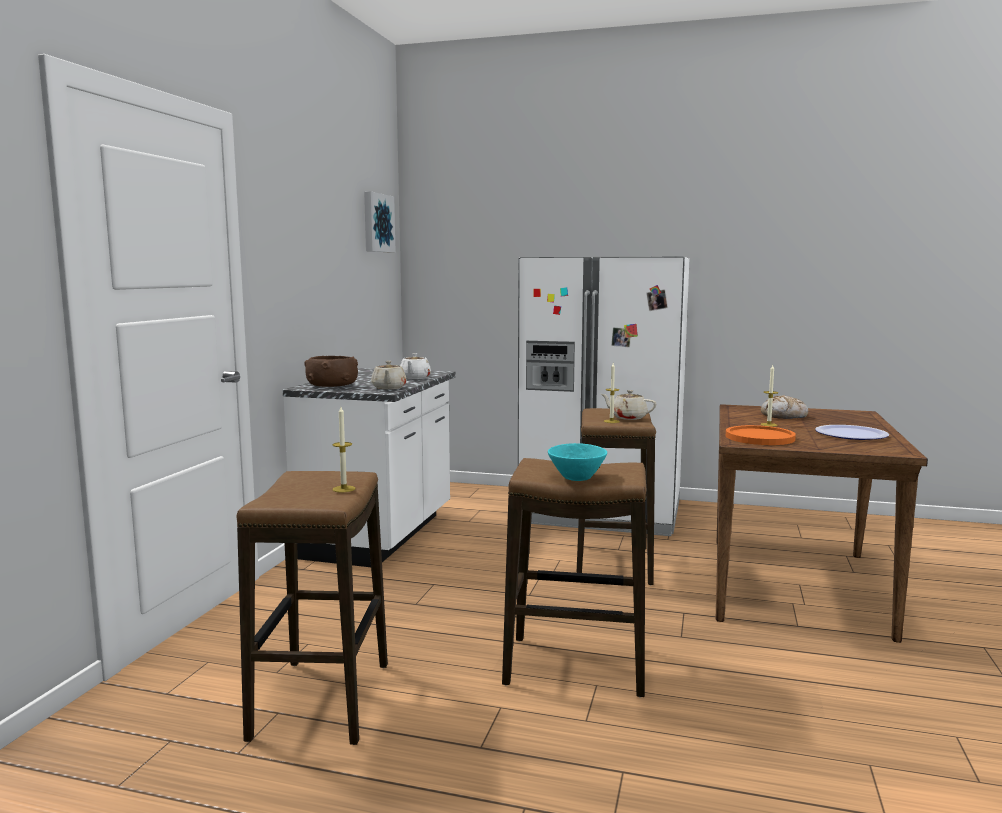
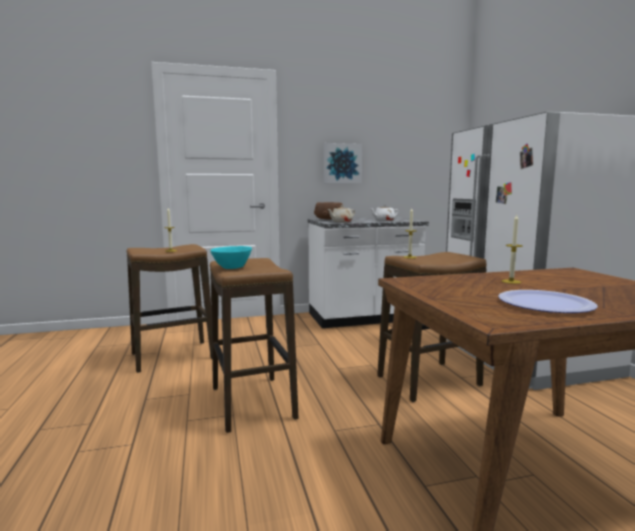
camera: 60 degrees right, 0 degrees up
(377, 223) = (432, 123): picture -> picture (342, 163)
(628, 417) = (439, 259): beige teapot -> none
(760, 437) = (440, 283): orange plate -> none
(784, 416) = (577, 282): bread -> none

